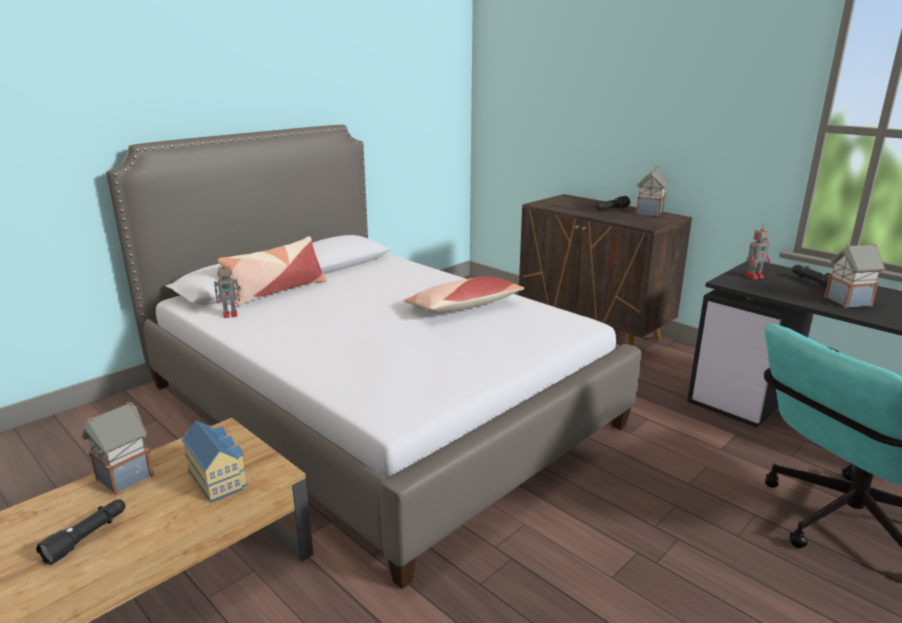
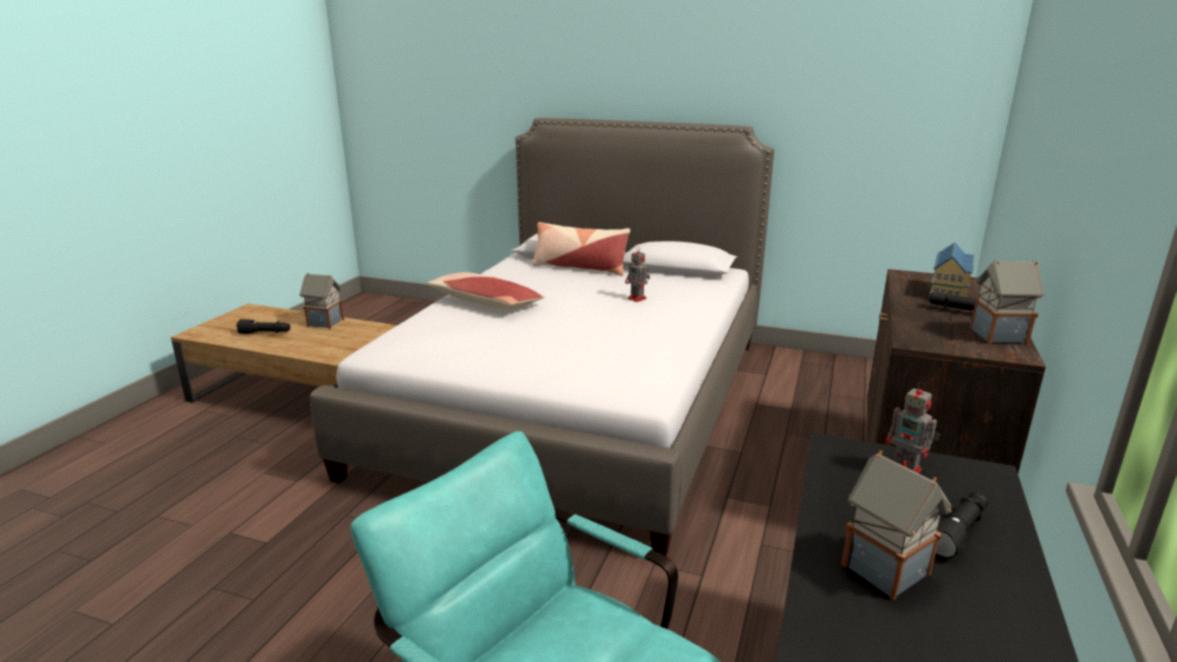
camera: 65 degrees right, 0 degrees up
(218, 477) = (334, 345): toy house -> toy house (949, 293)
(231, 314) = (516, 268): toy robot -> toy robot (637, 299)
(464, 307) = (625, 334): pillow -> pillow (485, 303)

